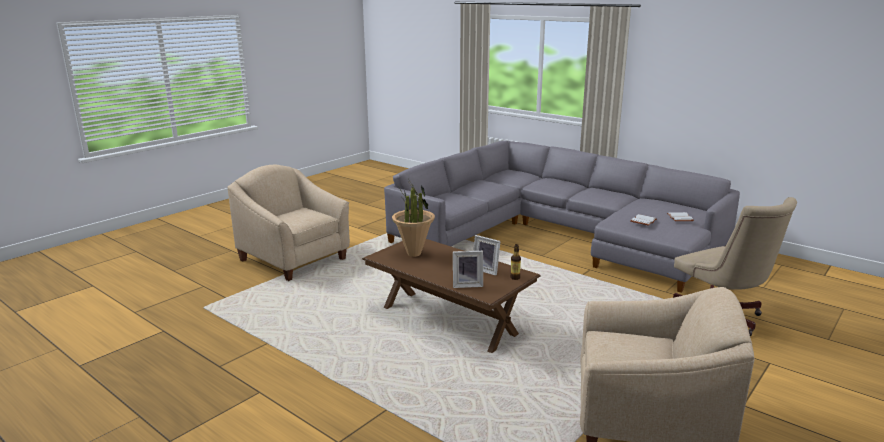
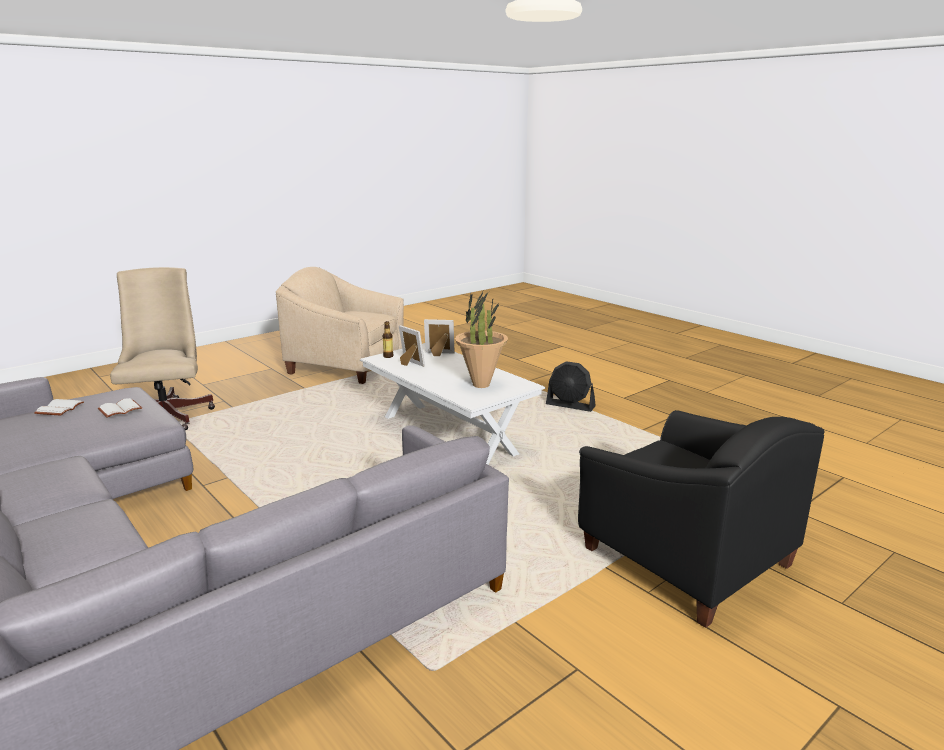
camera: 170 degrees left, 0 degrees up
(294, 259) = (683, 558): beige armchair -> black armchair
(329, 370) = (570, 406): none -> black fan
(448, 320) = (447, 435): brown coffee table -> white coffee table

